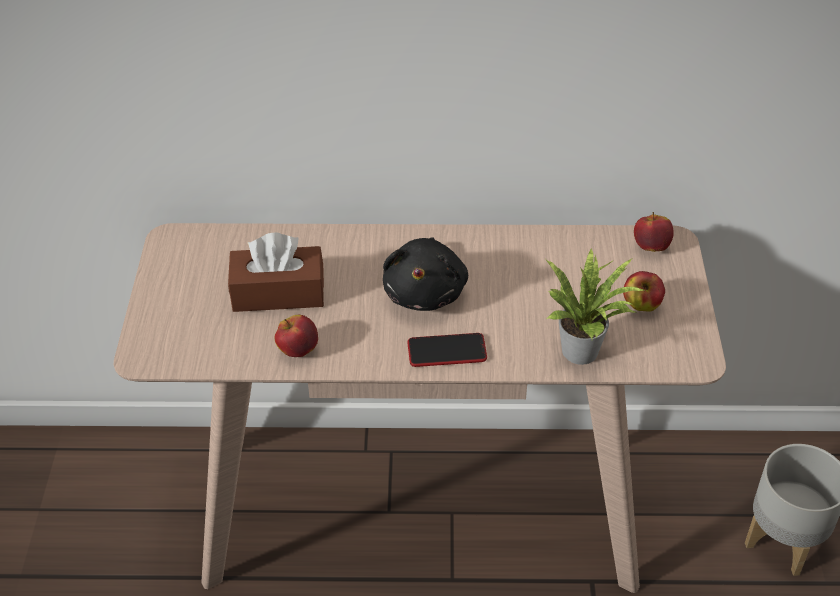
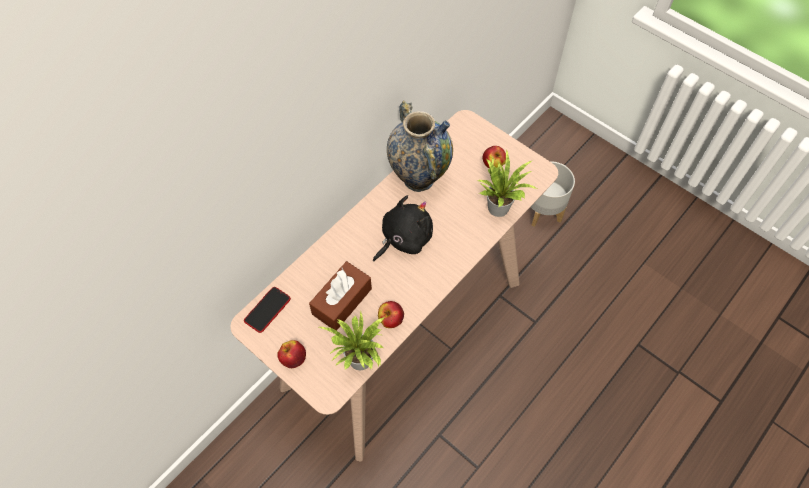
camera: 50 degrees left, 15 degrees up
(212, 358) = (360, 362): none -> potted plant
(425, 292) = (404, 238): black plush toy -> black plush toy turned 90 degrees counterclockwise
(447, 351) = (450, 258): phone -> phone (267, 310)
(528, 252) = (418, 179): none -> vase
(651, 247) = (461, 131): apple -> apple (293, 359)

